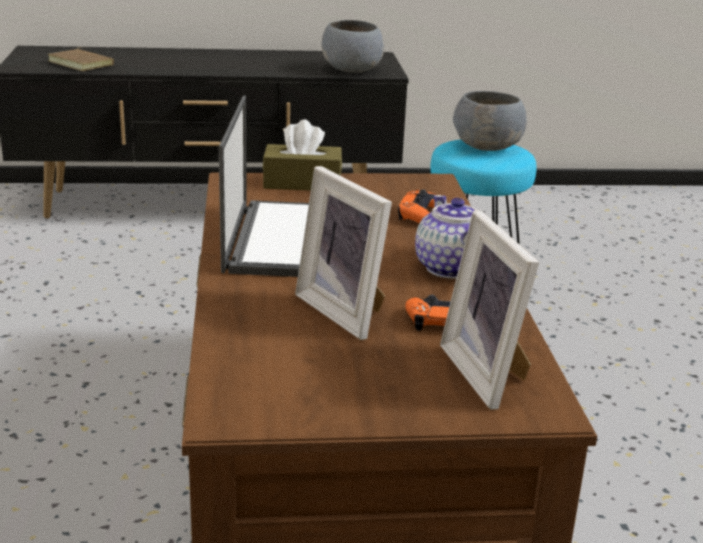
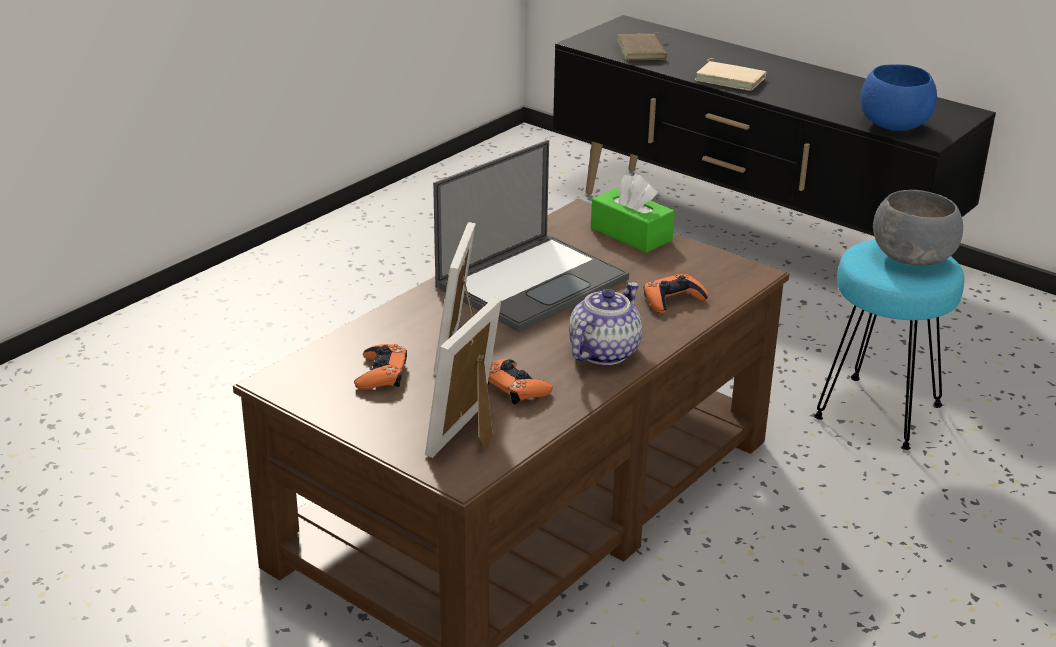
camera: 45 degrees right, 5 degrees up
(188, 67) = (731, 79): none -> beige book
(302, 183) = (631, 234): brown tissue box -> green tissue box
(314, 362) = (381, 374): none -> orange game controller
(351, 70) = (893, 125): grey bowl -> blue bowl

